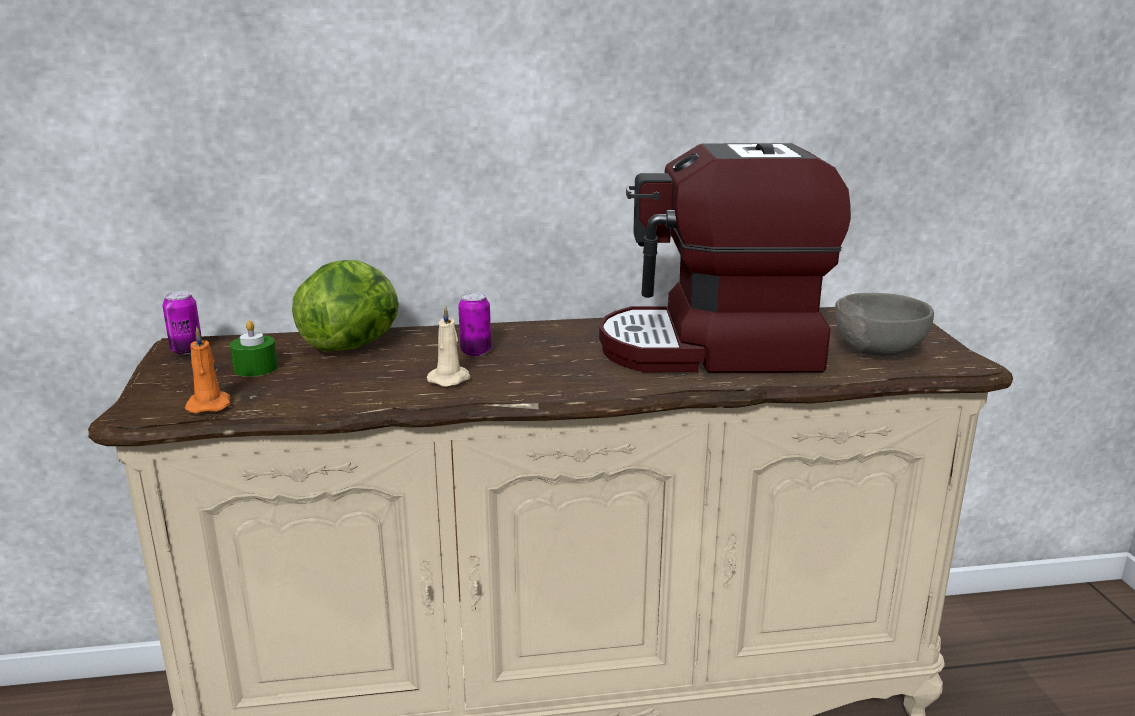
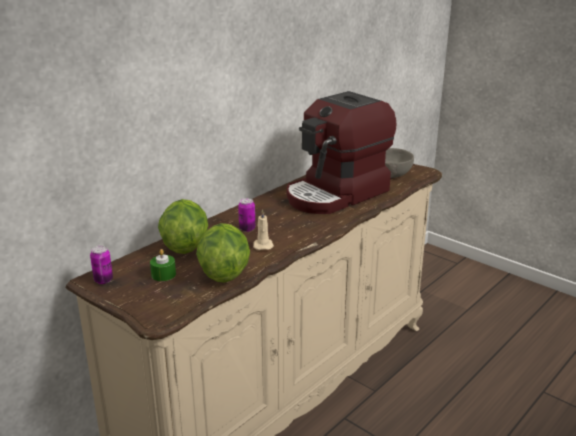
camera: 40 degrees left, 5 degrees up
(209, 404) = (183, 299): orange candle -> none
(324, 393) = (223, 273): none -> lettuce

